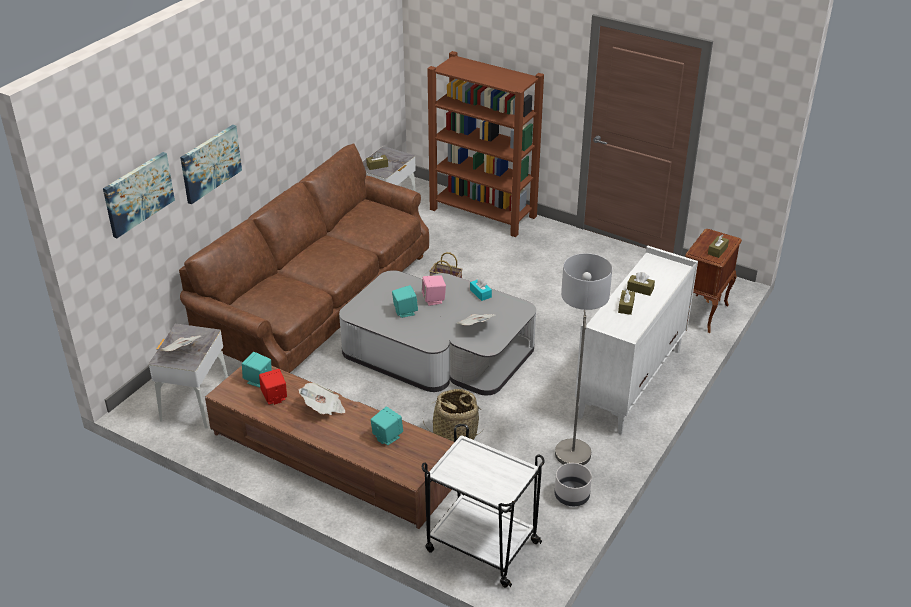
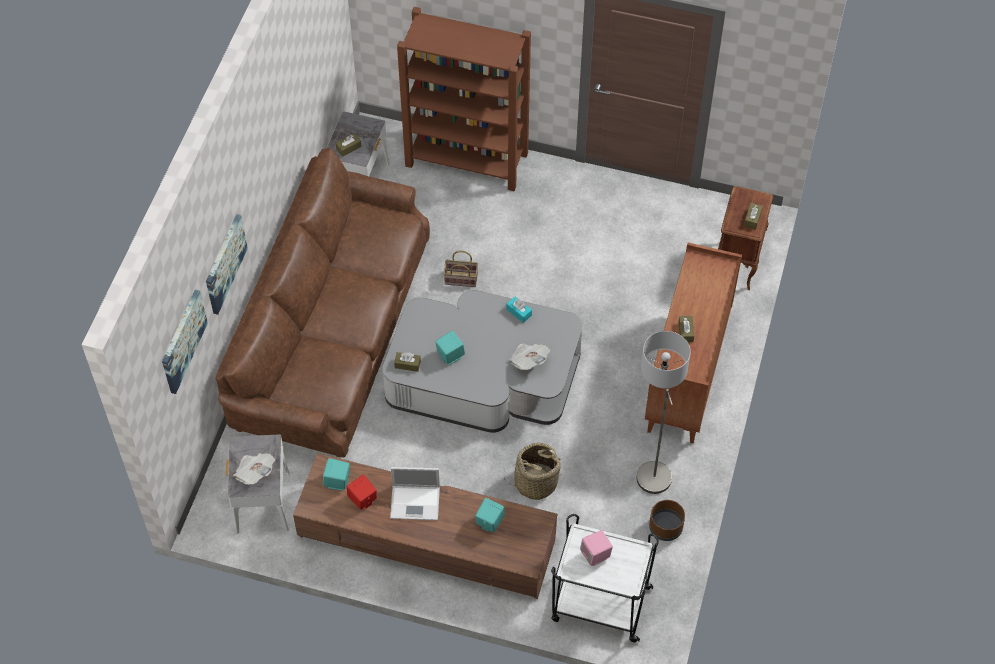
camera: 15 degrees left, 20 degrees up
(323, 408) = (416, 502): newspaper -> laptop
(434, 300) = (474, 332): pink speaker -> pink speaker (595, 555)
(572, 496) = (666, 527): grey planter -> brown planter
(630, 384) = (686, 377): white cabinet -> brown cabinet
(640, 289) = (693, 304): brown tissue box -> brown tissue box (407, 364)

